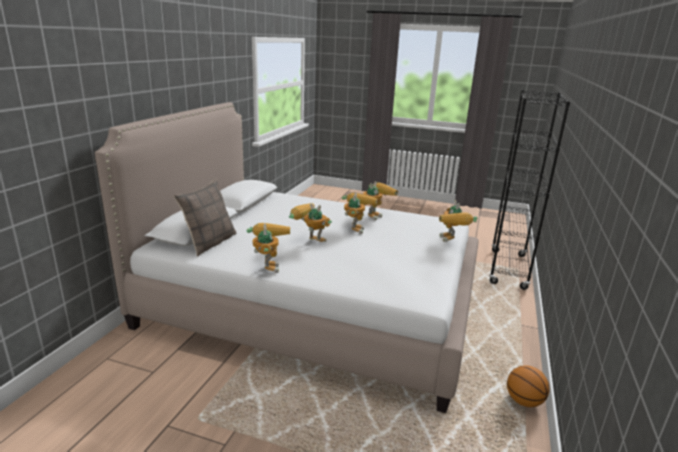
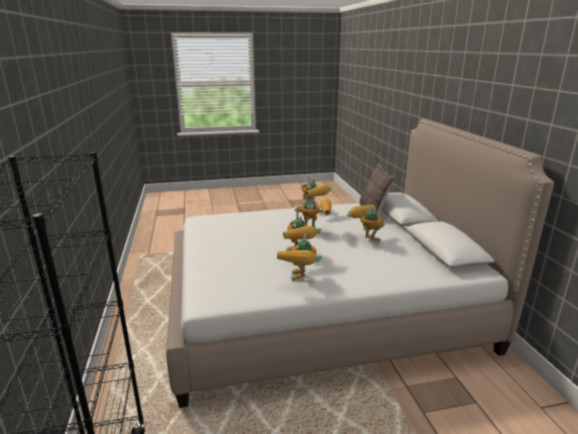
camera: 150 degrees right, 0 degrees up
(452, 241) = (195, 268): toy robot -> toy robot (365, 239)
(524, 401) = (131, 298): basketball -> none

